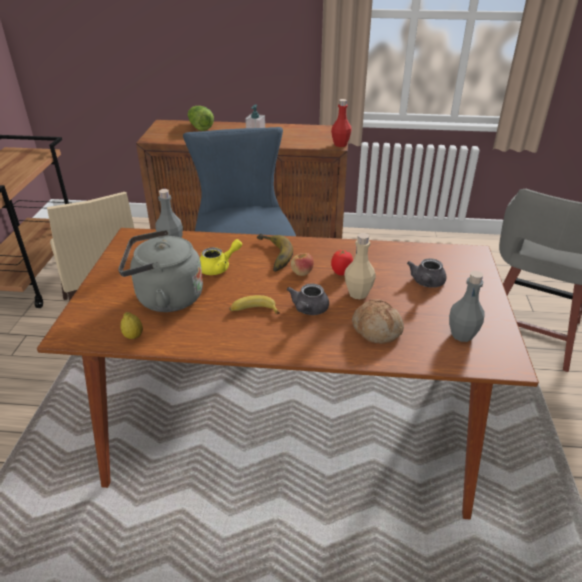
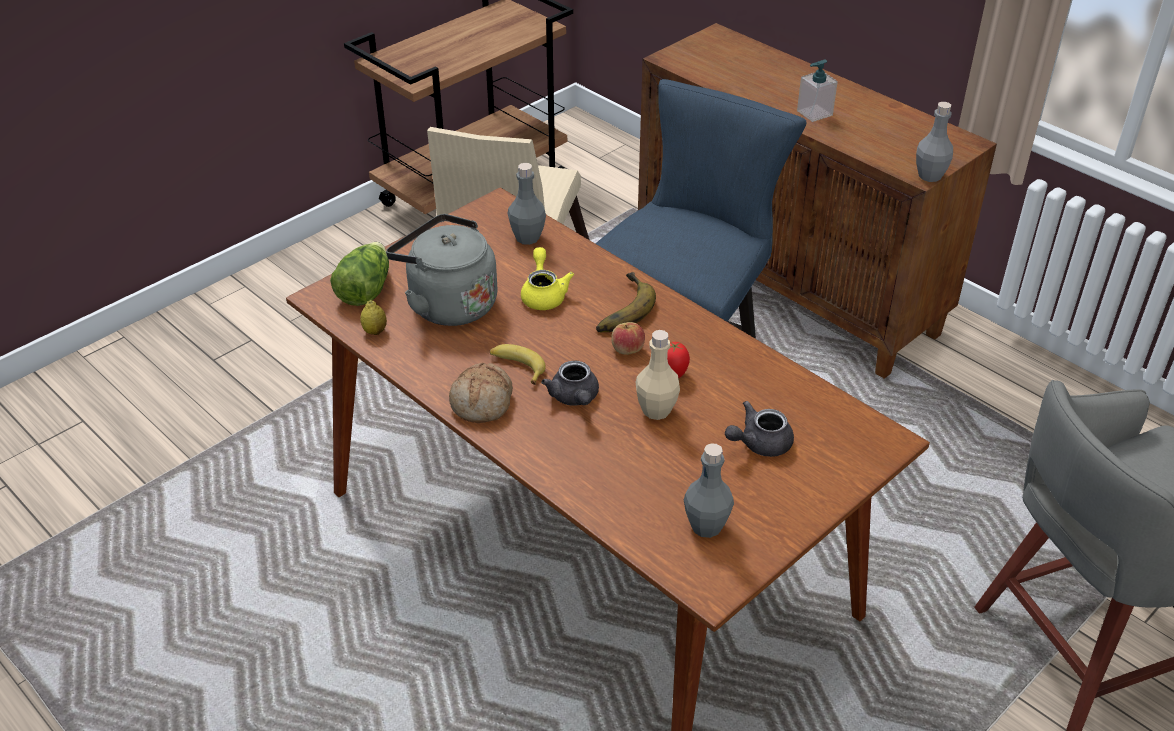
camera: 40 degrees right, 5 degrees up
(200, 127) = (759, 60): lettuce -> lettuce (364, 289)
(219, 267) = (544, 294): yellow teapot -> yellow teapot turned 105 degrees counterclockwise
(308, 310) = (575, 398): grey teapot -> grey teapot turned 75 degrees counterclockwise
(340, 144) = (929, 176): red bottle -> grey bottle
(377, 329) = (619, 462): bread -> bread (483, 402)

